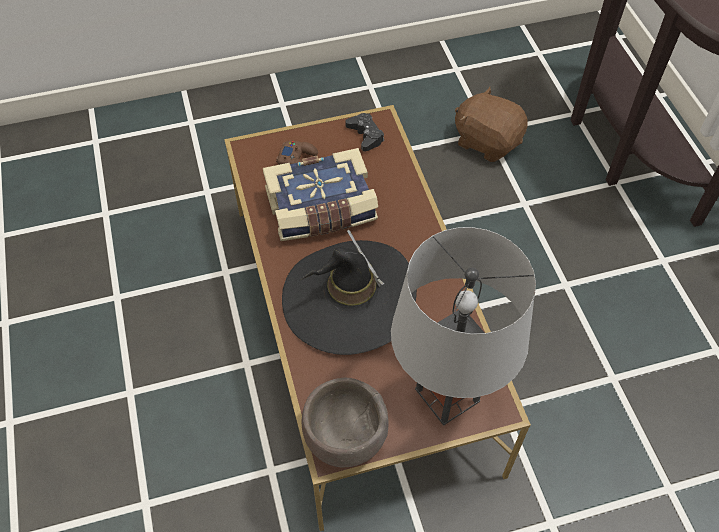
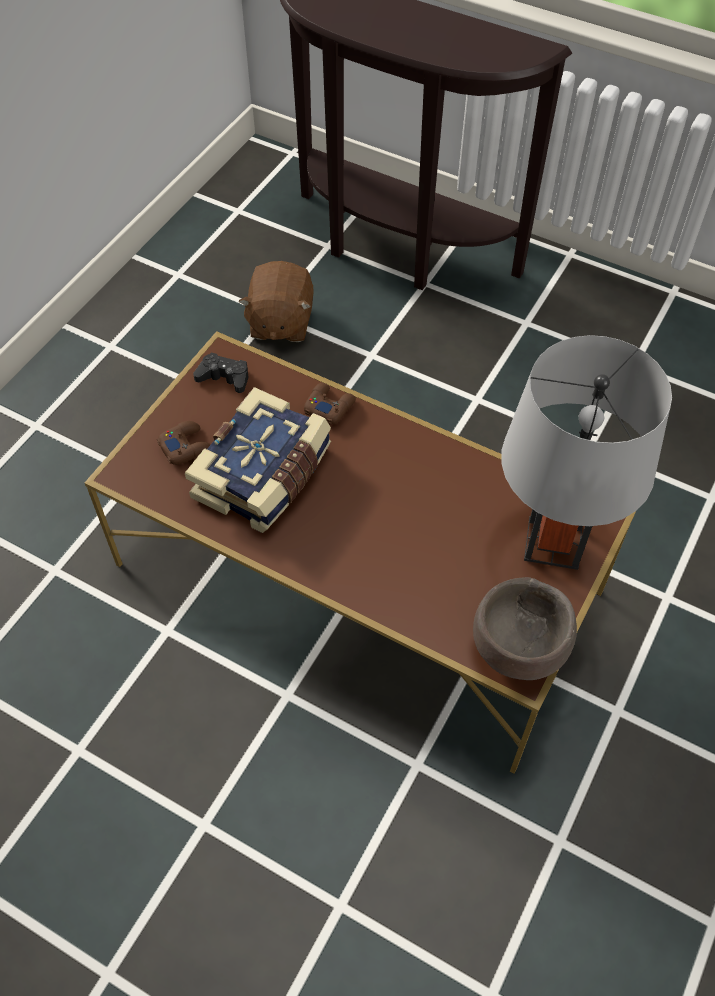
camera: 45 degrees left, 0 degrees up
(348, 299) = (383, 533): black hat -> none
(406, 198) = (329, 407): none -> brown game controller
(487, 141) = (280, 322): brown plush toy -> brown plush toy turned 75 degrees counterclockwise

